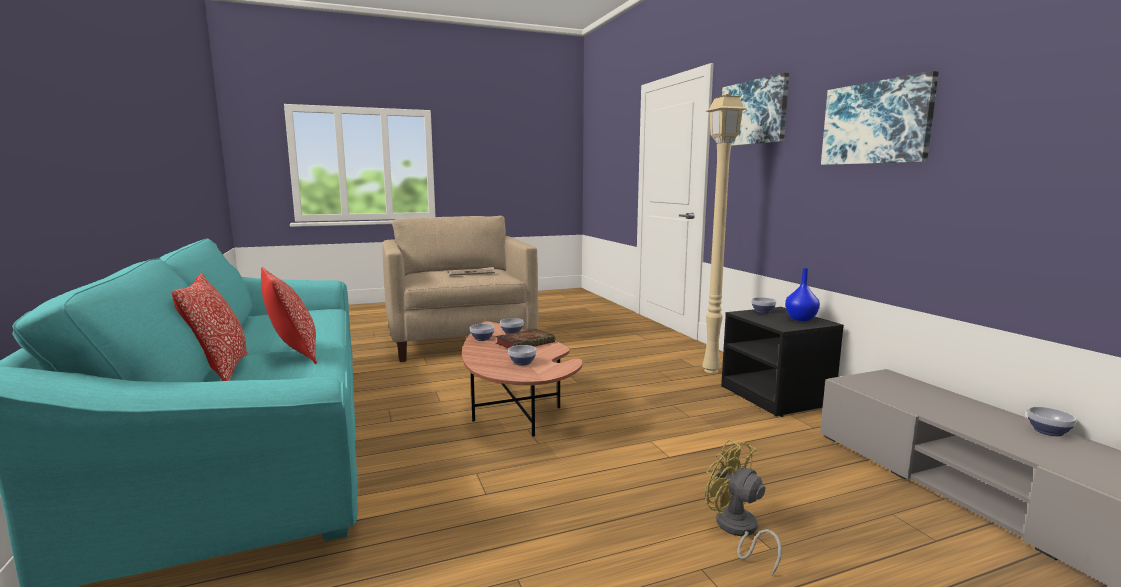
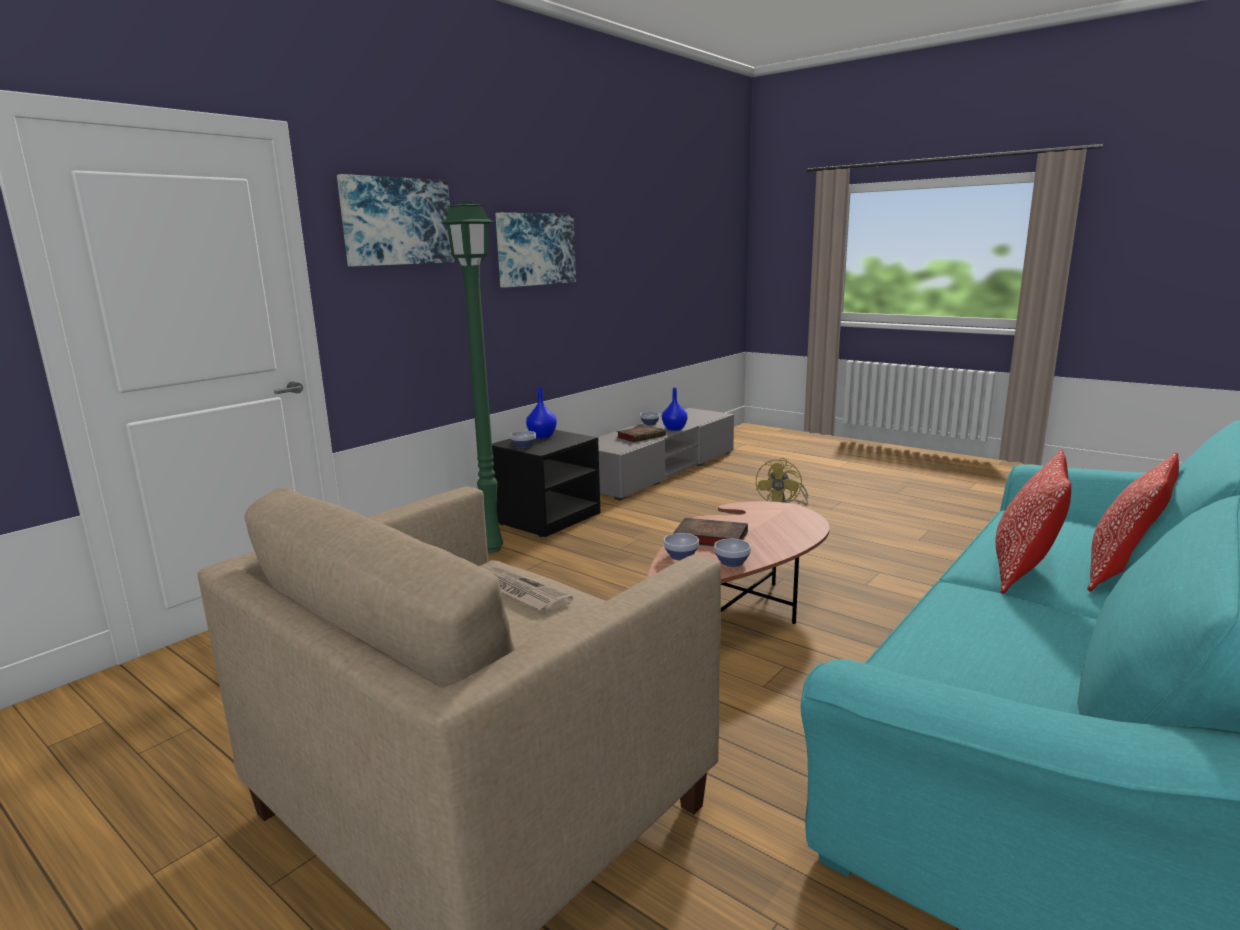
camera: 120 degrees left, 5 degrees up
(523, 362) = (770, 521): bowl -> none
(712, 371) = (492, 548): beige floor lamp -> green floor lamp
(933, 406) = (641, 436): none -> book
(1000, 439) = (675, 429): none -> blue vase

